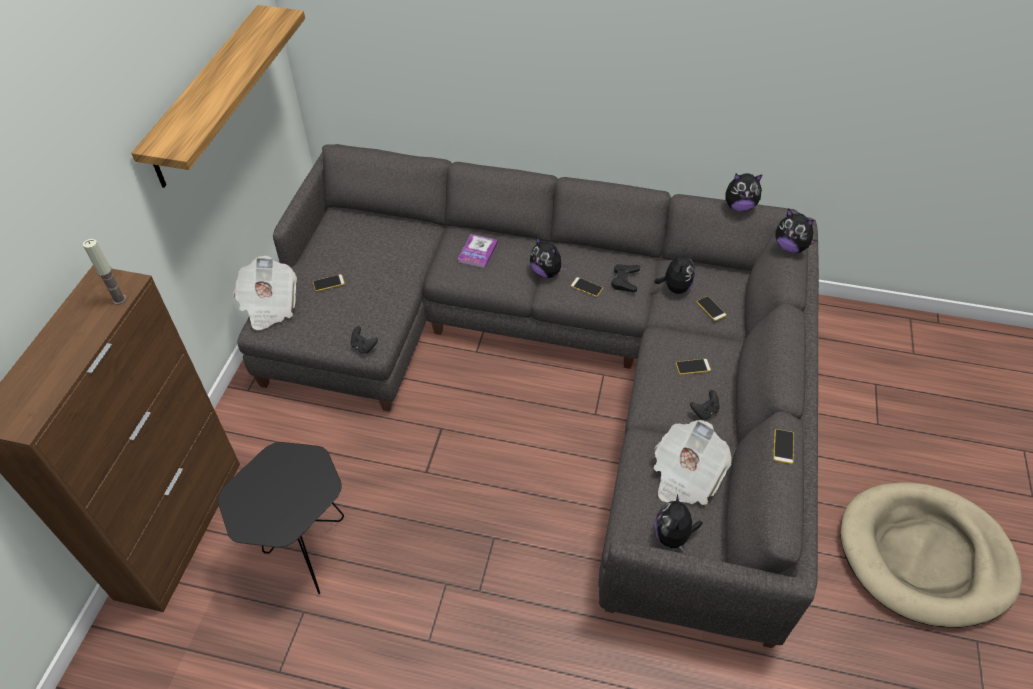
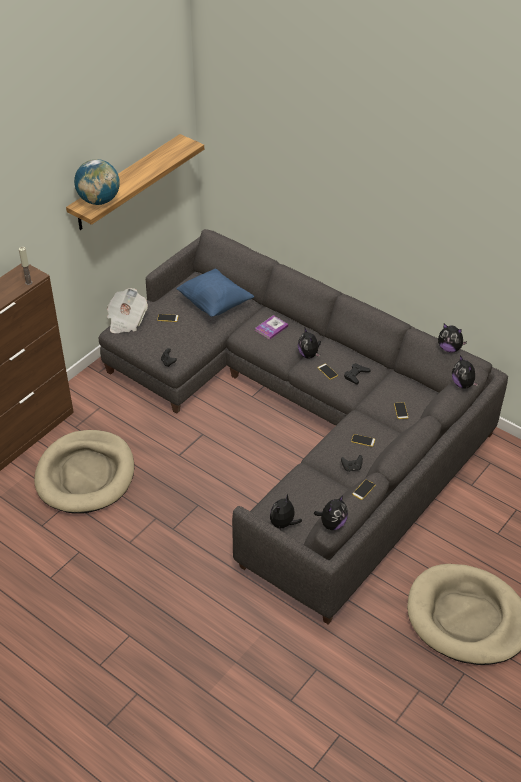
camera: 25 degrees right, 5 degrees down
(184, 129) = (99, 201): none -> globe
(307, 556) = (86, 475): black side table -> beige dog bed
(383, 244) = (214, 304): none -> blue pillow
(675, 287) = (386, 390): plush toy -> plush toy (332, 524)
(685, 475) = (313, 496): newspaper -> none

